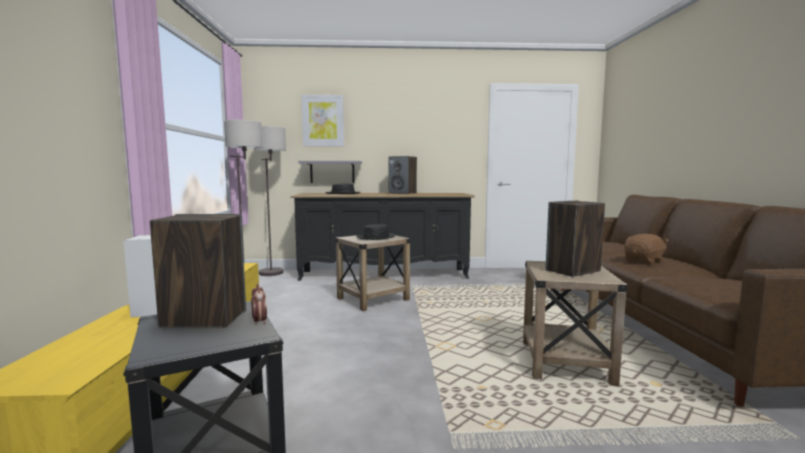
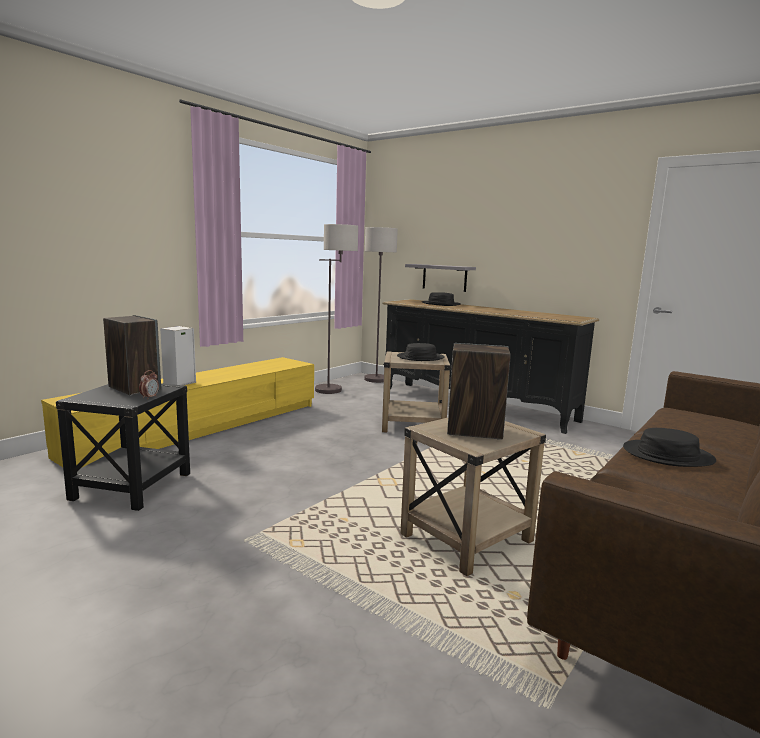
camera: 40 degrees right, 5 degrees up
(323, 120) = (440, 218): picture -> none
(403, 193) = (506, 310): speaker -> none
(644, 261) = (667, 455): brown plush toy -> black hat

